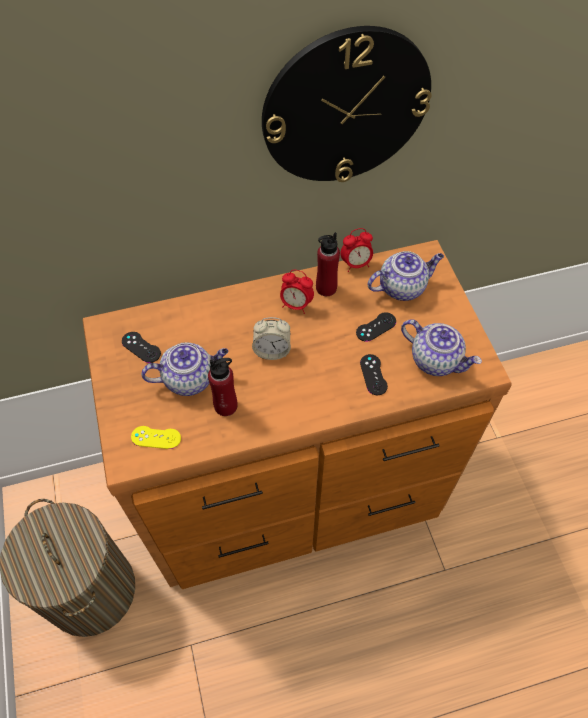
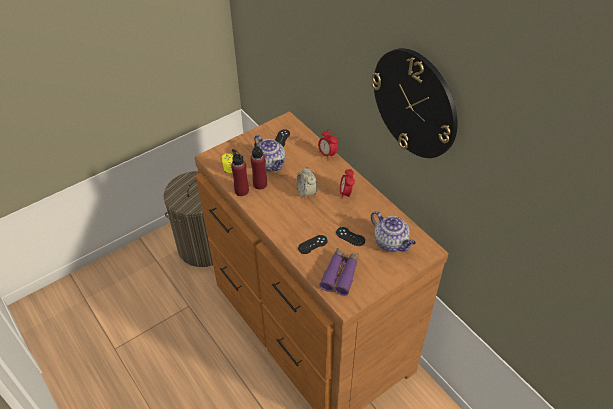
camera: 70 degrees right, 10 degrees down
(326, 288) = (367, 204): red bottle -> red bottle (241, 191)
(356, 264) = (396, 213): alarm clock -> alarm clock (327, 154)
(436, 360) = (340, 274): teapot -> purple binoculars

